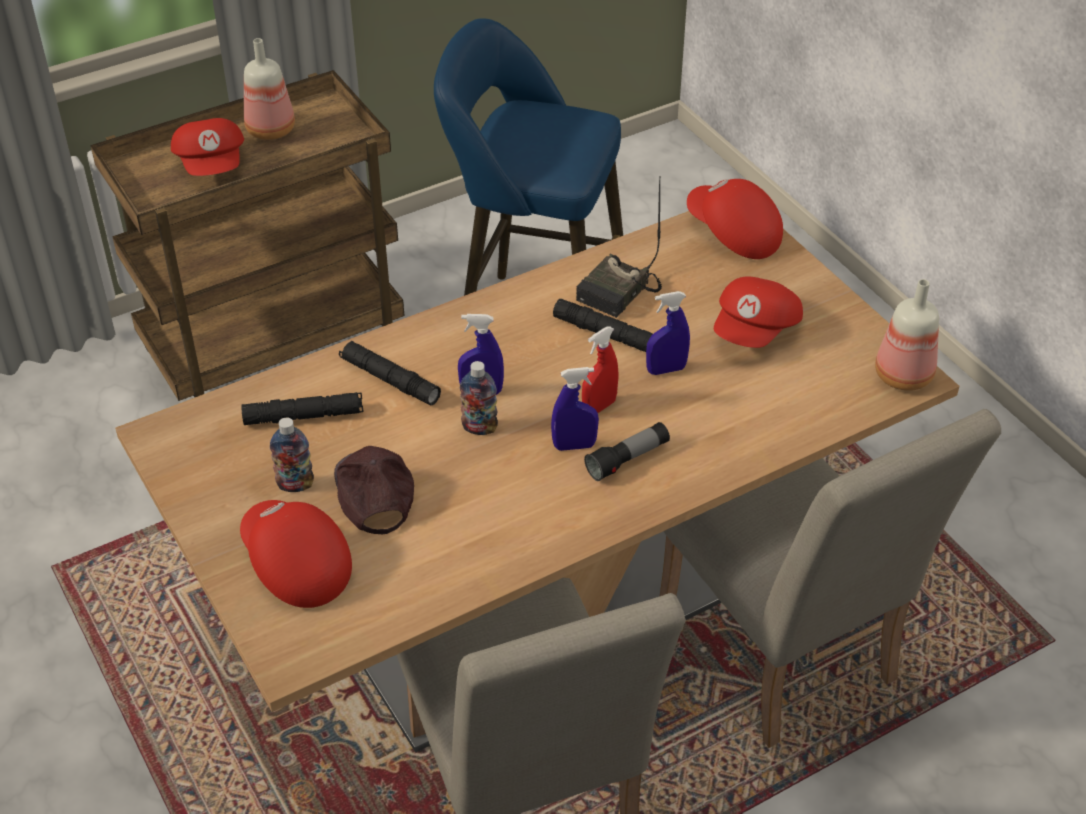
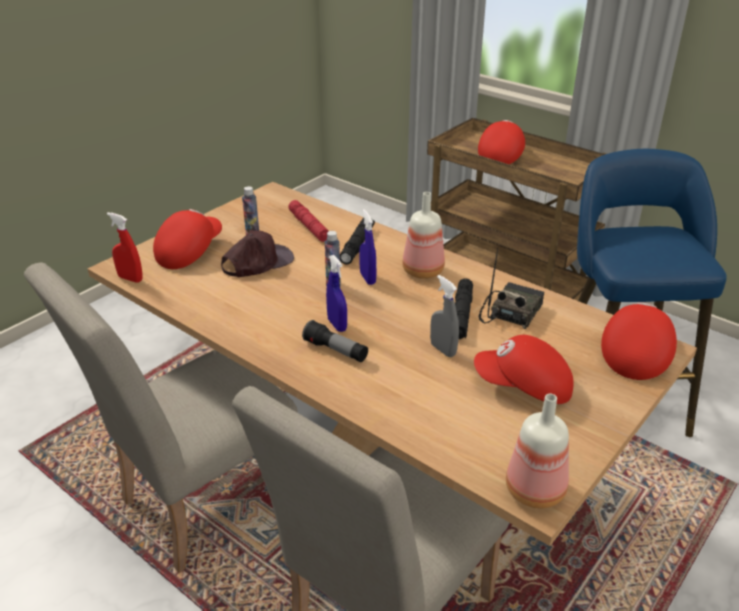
camera: 70 degrees right, 10 degrees down
(213, 165) = (500, 155): red cap -> red cap turned 150 degrees clockwise
(272, 130) = (550, 162): bottle -> bottle (423, 272)
(304, 416) = (309, 227): black flashlight -> red flashlight
(599, 407) = (382, 327): red spray bottle -> red spray bottle (130, 278)
(619, 294) = (510, 312): radio -> radio turned 105 degrees clockwise
(666, 370) = (443, 350): blue spray bottle -> grey spray bottle

